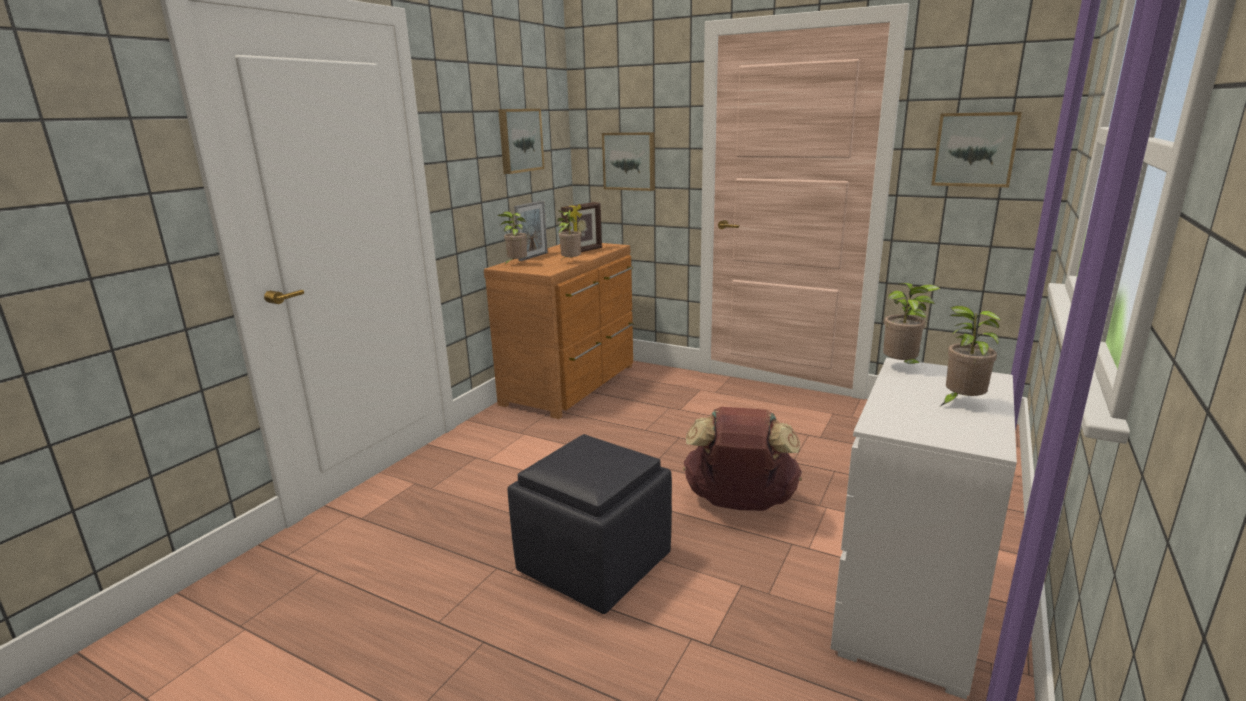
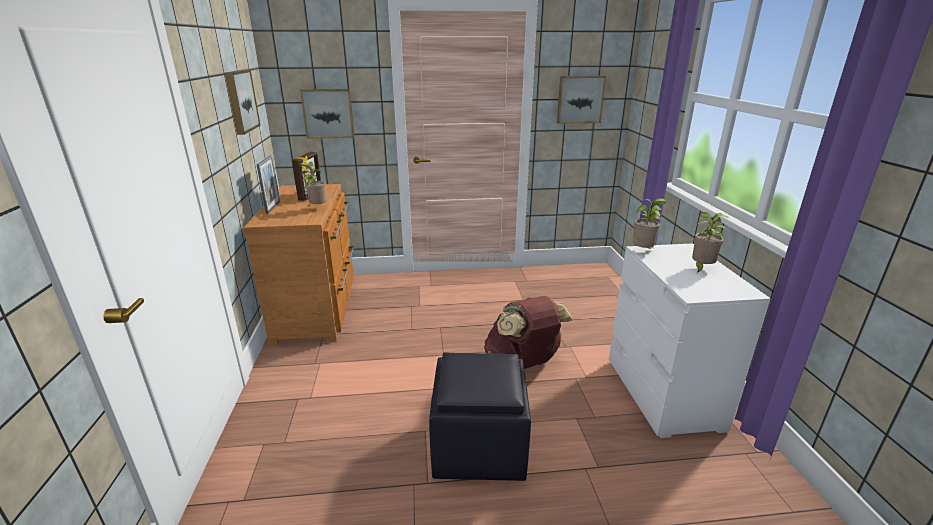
camera: 35 degrees left, 5 degrees up
(516, 264) = (270, 218): potted plant -> none

